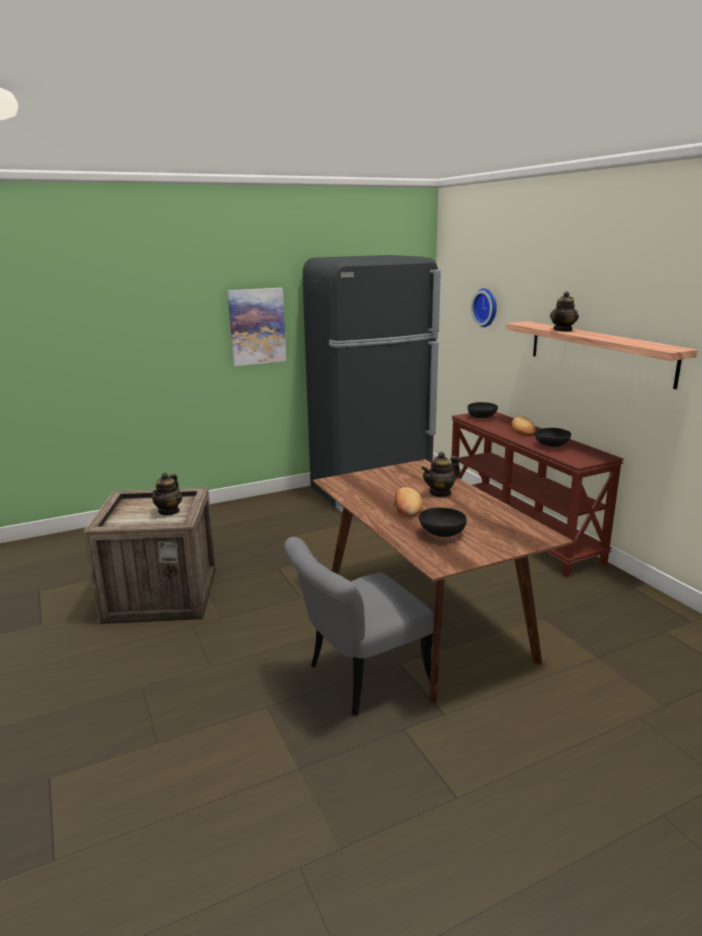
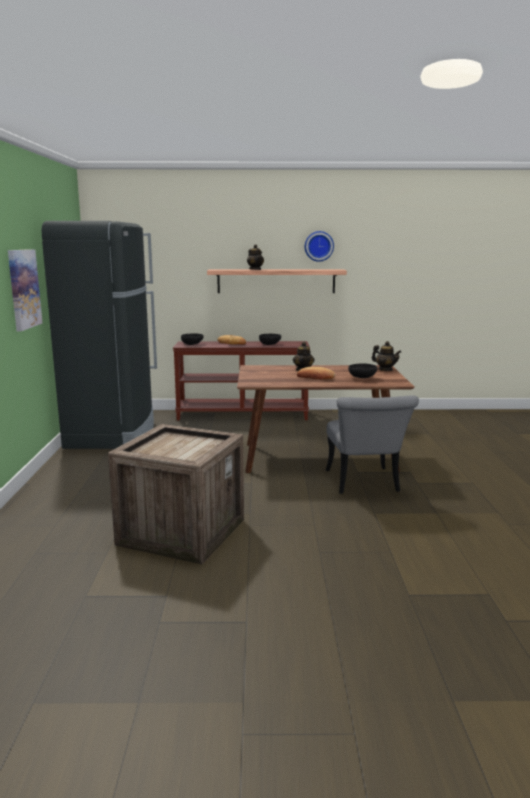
camera: 65 degrees left, 5 degrees down
(169, 511) = (187, 442): teapot -> teapot (385, 370)
(486, 307) = (159, 264): wall clock -> wall clock (319, 246)

